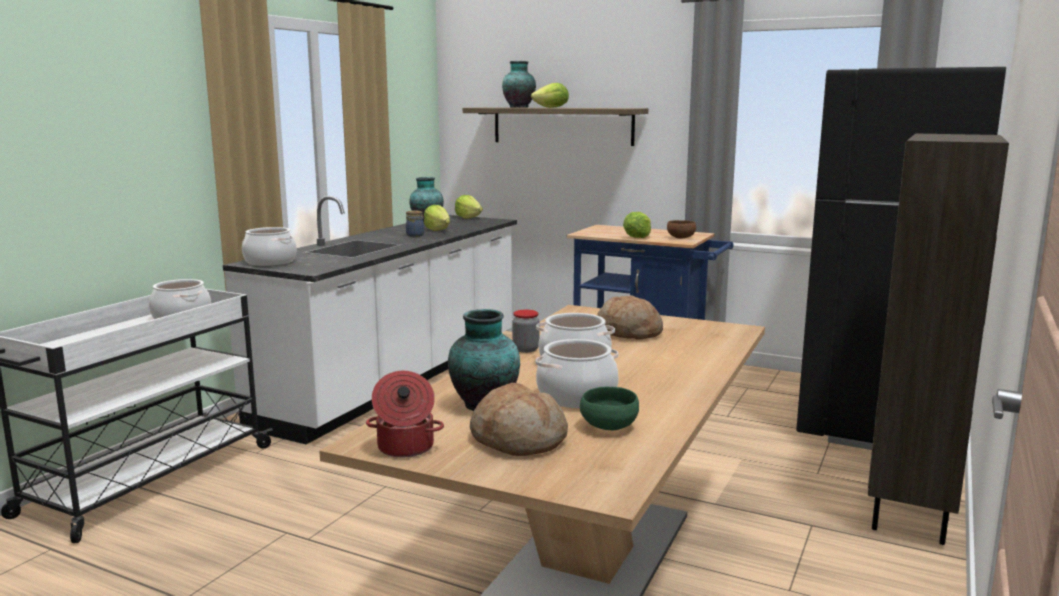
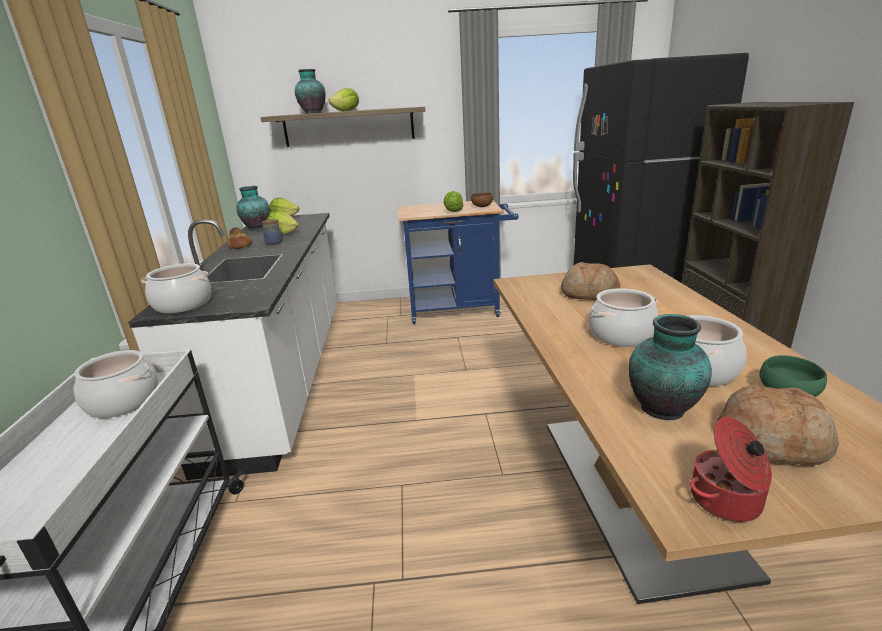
camera: 30 degrees left, 10 degrees up
(385, 233) = (241, 246): none -> bread
(525, 349) = (559, 333): jar -> none

